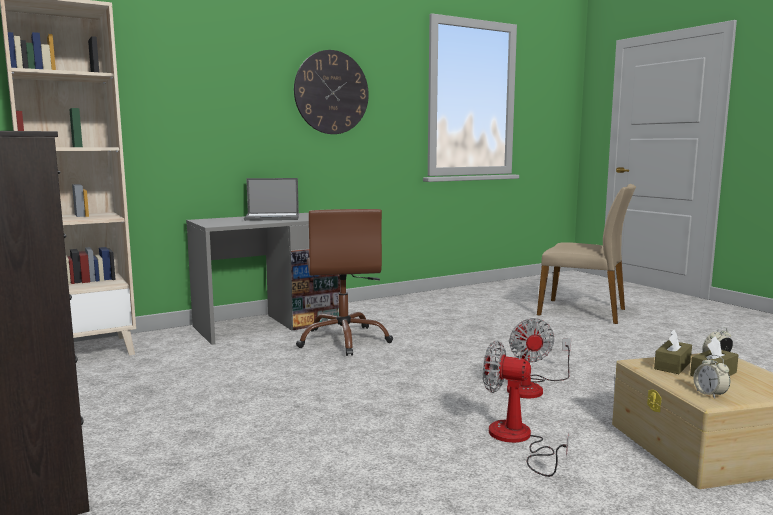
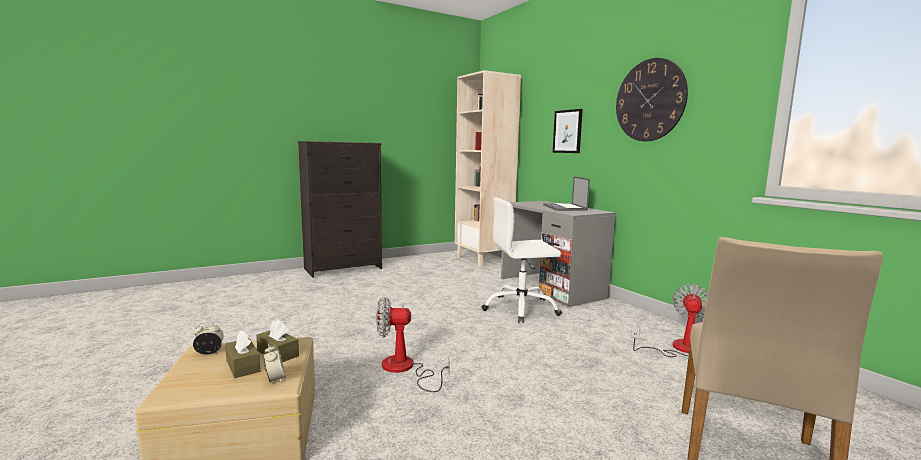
camera: 90 degrees right, 0 degrees up
(218, 119) = (567, 131): none -> picture
(344, 340) = (521, 308): brown office chair -> white office chair
(517, 440) = (313, 351): fan -> fan (678, 348)

